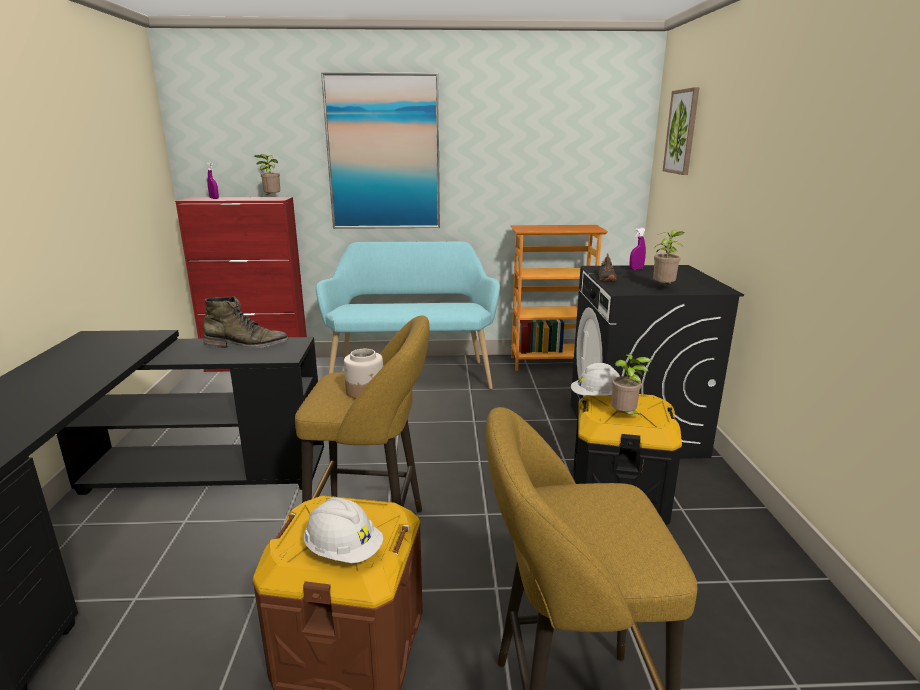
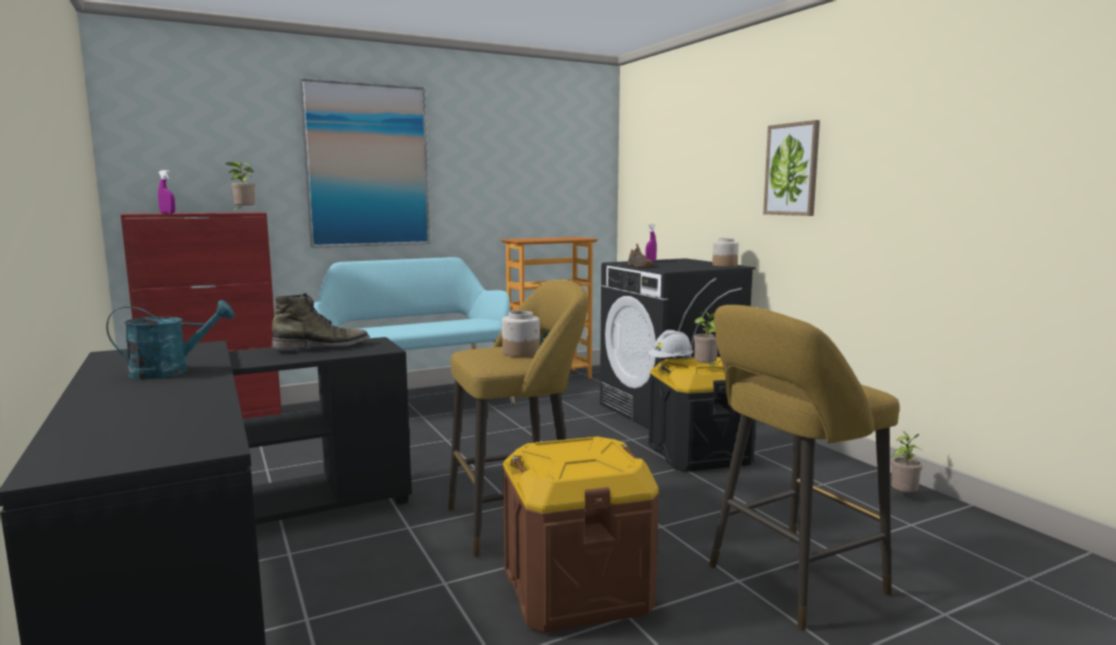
camera: 25 degrees left, 10 degrees down
(83, 368) = (171, 371): none -> turquoise watering can
(343, 551) = (599, 464): white hard hat -> none
(664, 288) = (694, 268): potted plant -> potted plant (903, 496)
(682, 132) = (654, 147): picture -> picture (792, 169)
(709, 286) = (724, 265): none -> jar

